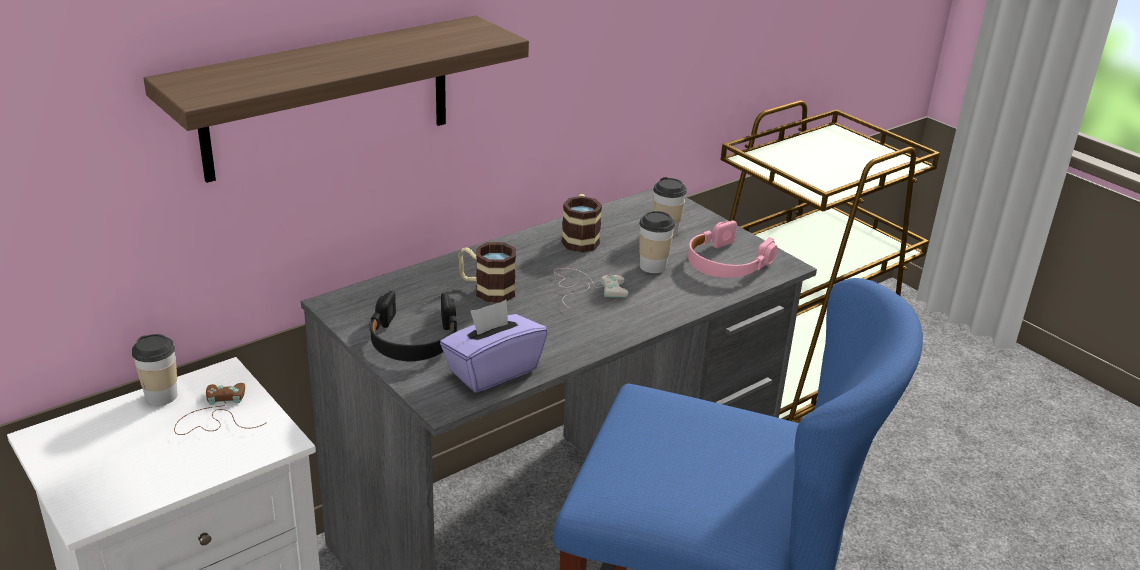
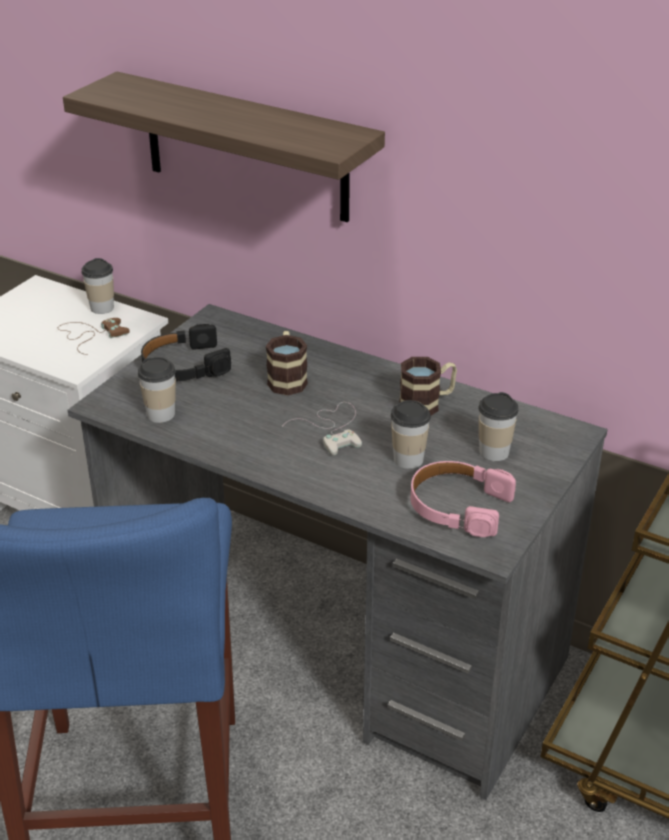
camera: 70 degrees right, 5 degrees up
(492, 370) = (161, 414): purple tissue box -> cup

